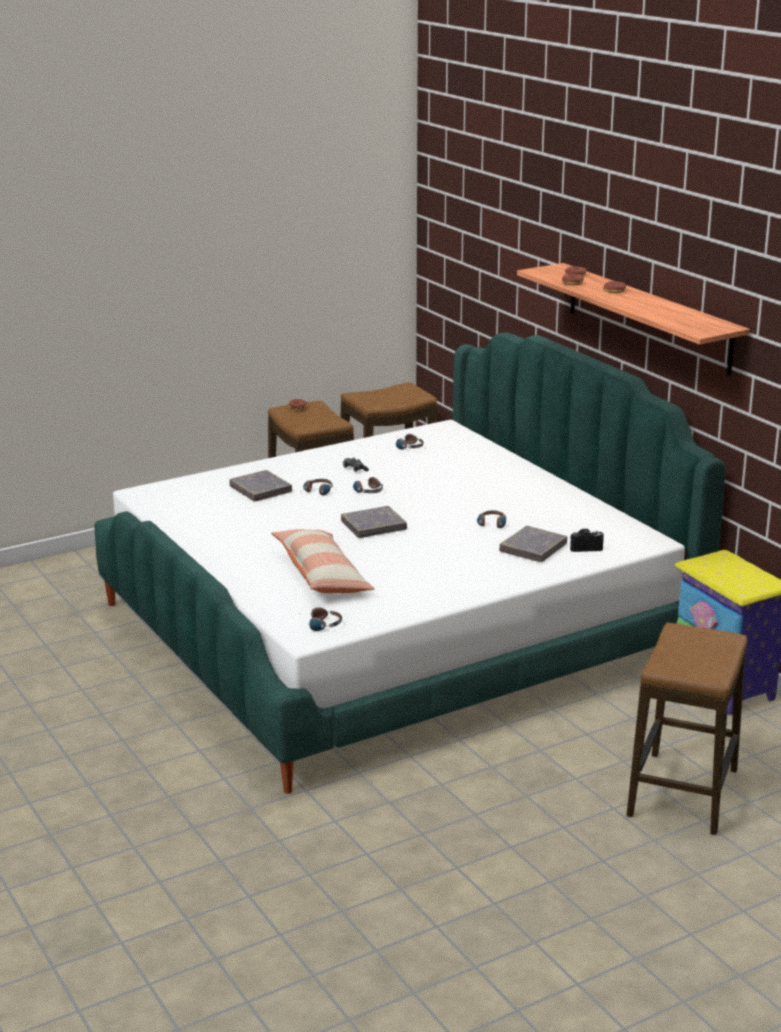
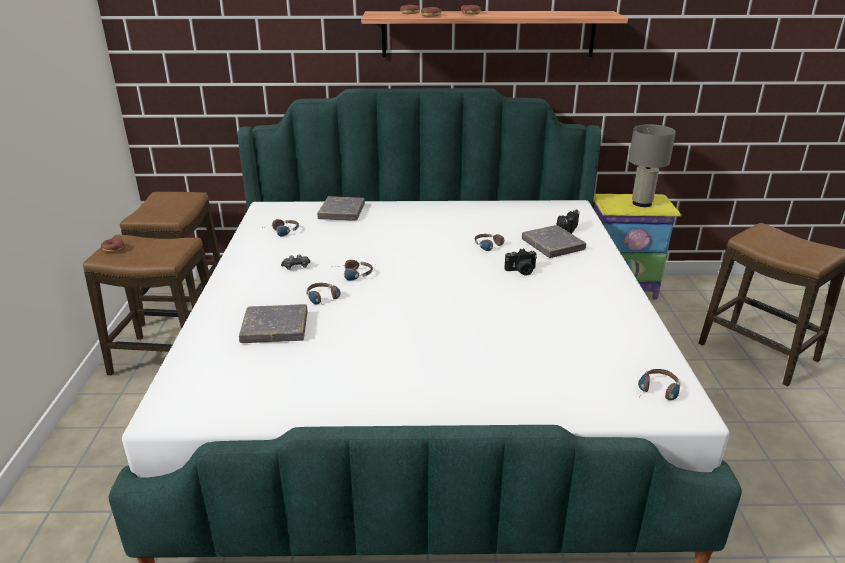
camera: 60 degrees left, 5 degrees up
(322, 575) = (532, 355): pillow -> none
(373, 526) = (439, 295): grey book -> grey book (342, 212)
(458, 546) = (521, 271): none -> camera
(732, 577) = (642, 203): none -> grey table lamp

